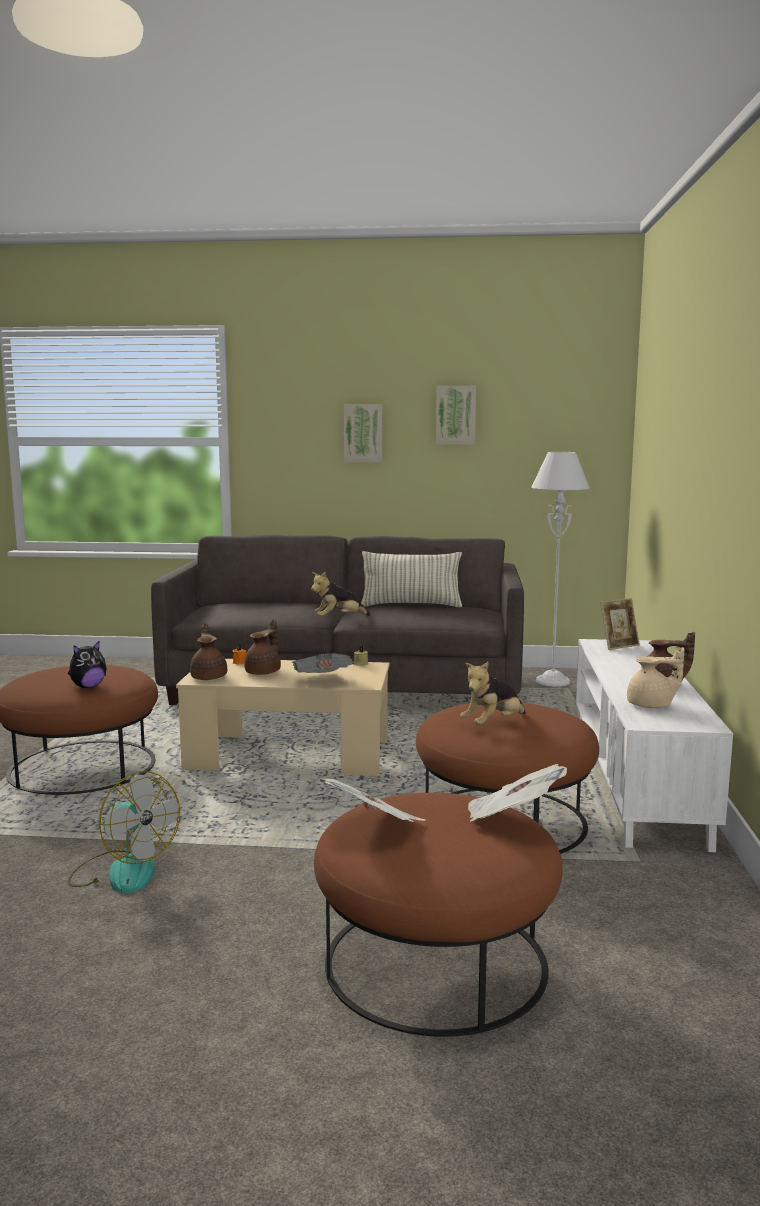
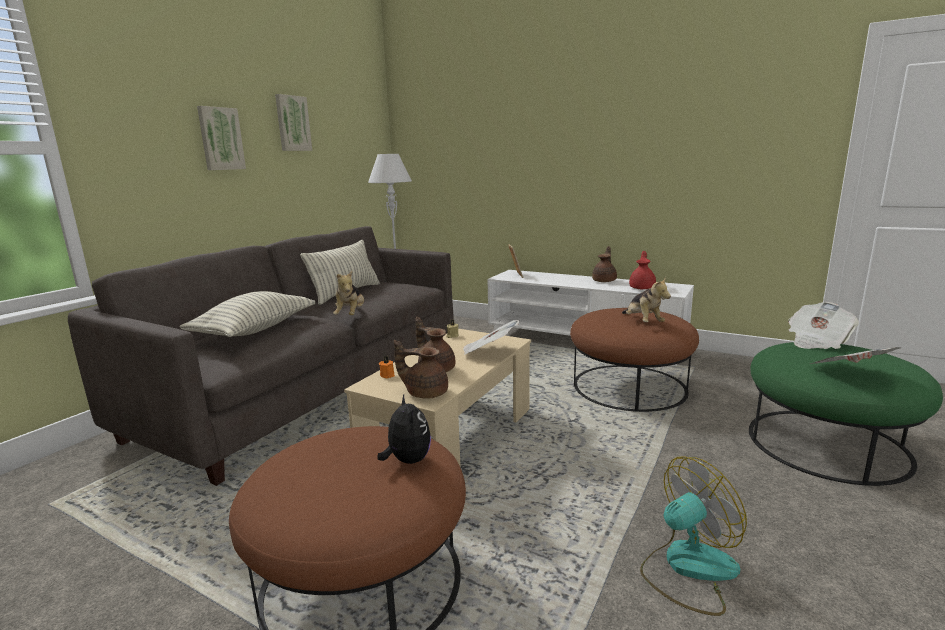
camera: 65 degrees left, 5 degrees up
(267, 606) = (254, 330): none -> pillow
(435, 962) = (827, 444): brown ottoman -> green ottoman
(651, 705) = (642, 288): beige teapot -> red teapot

